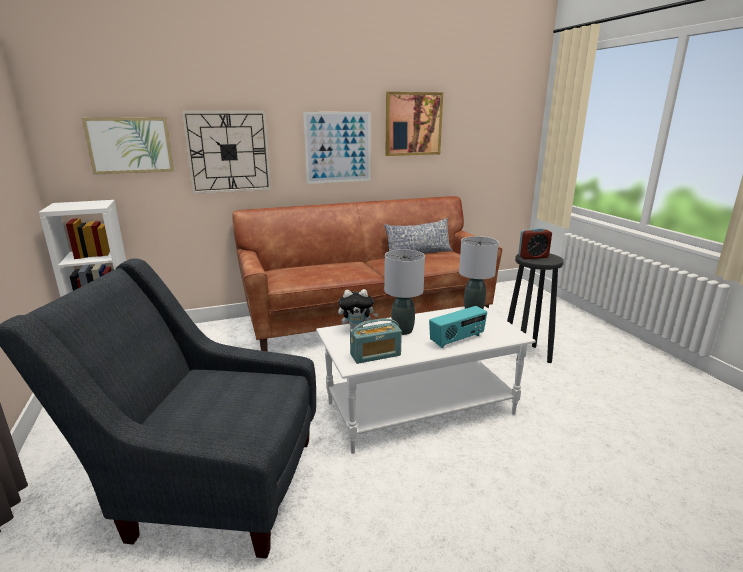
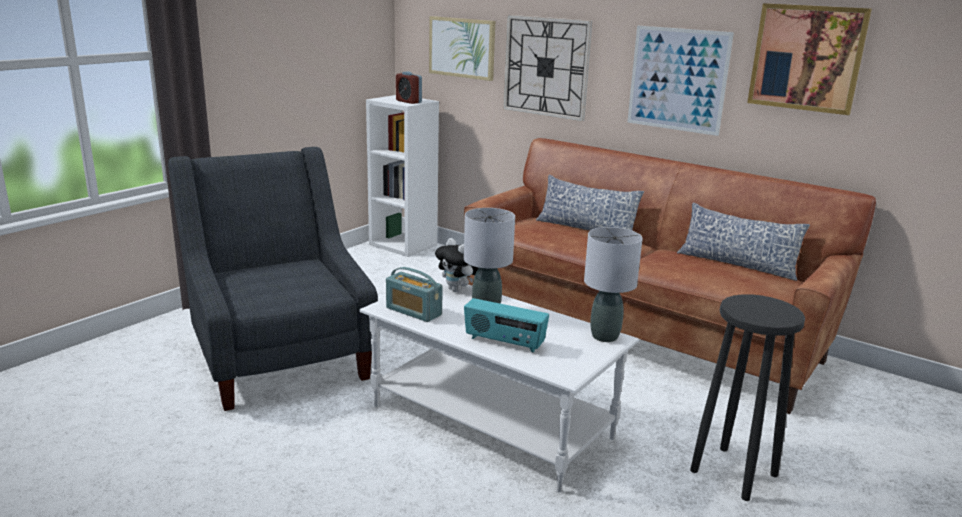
camera: 55 degrees right, 0 degrees up
(318, 264) = (586, 229): none -> pillow
(533, 257) = (755, 305): alarm clock -> alarm clock (408, 101)

